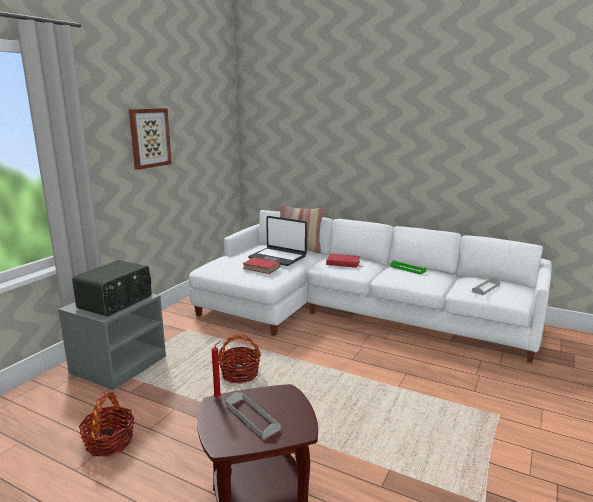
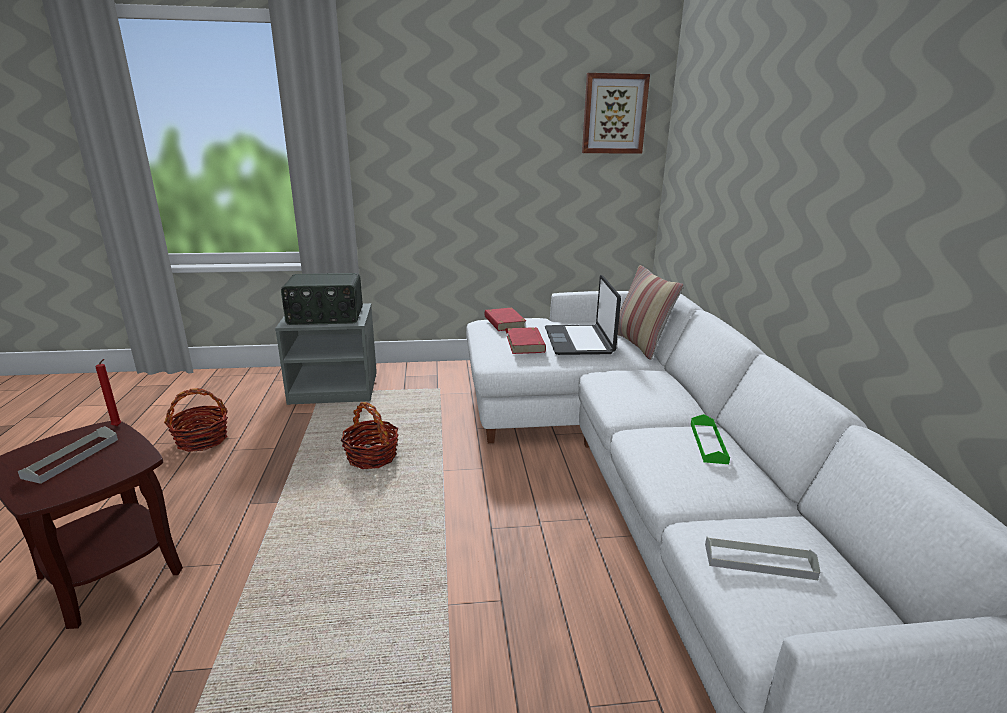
camera: 55 degrees right, 5 degrees up
(149, 138) = (468, 134): picture -> picture (614, 114)
(343, 263) = (638, 385): red book -> red book (504, 323)

